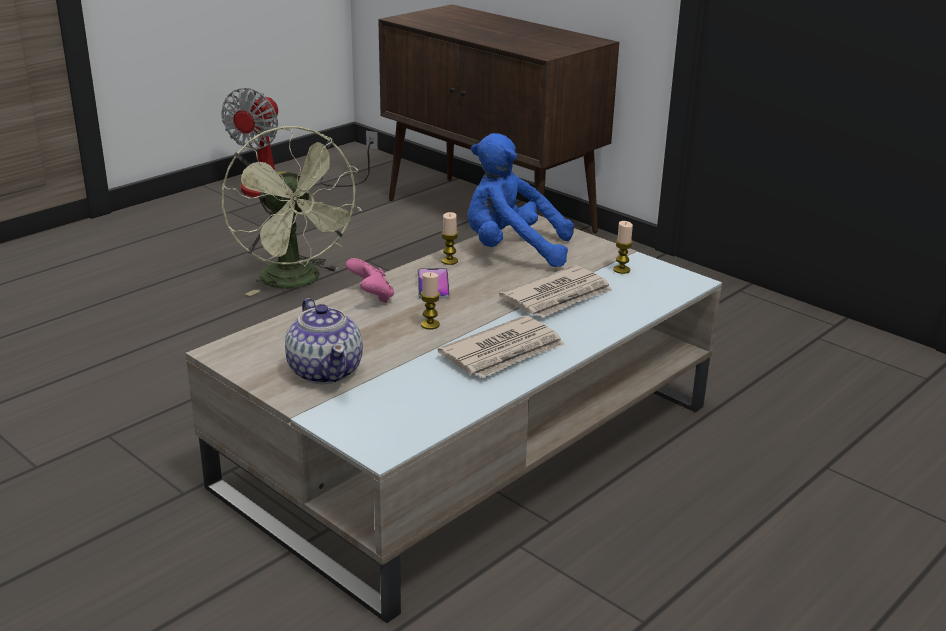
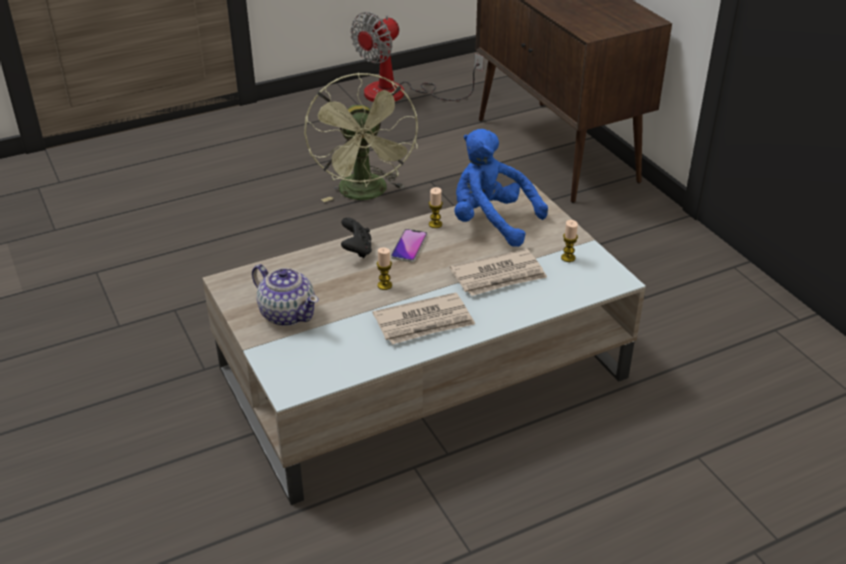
camera: 20 degrees right, 10 degrees up
(325, 371) = (287, 313): teapot -> teapot turned 45 degrees counterclockwise
(372, 297) = (357, 250): pink game controller -> black game controller

